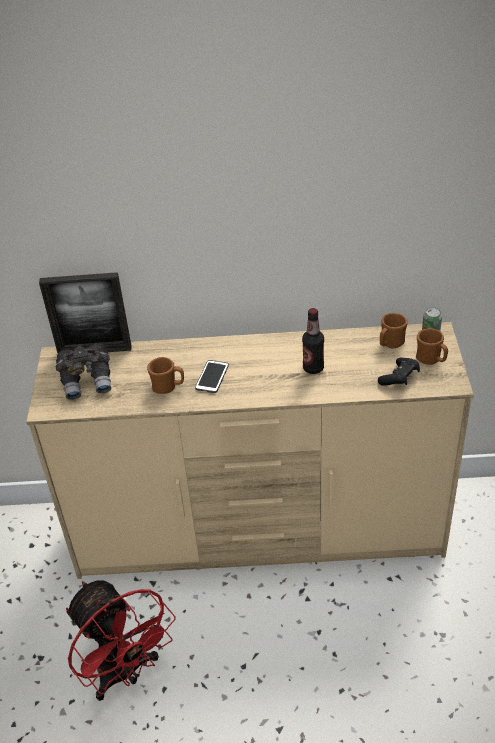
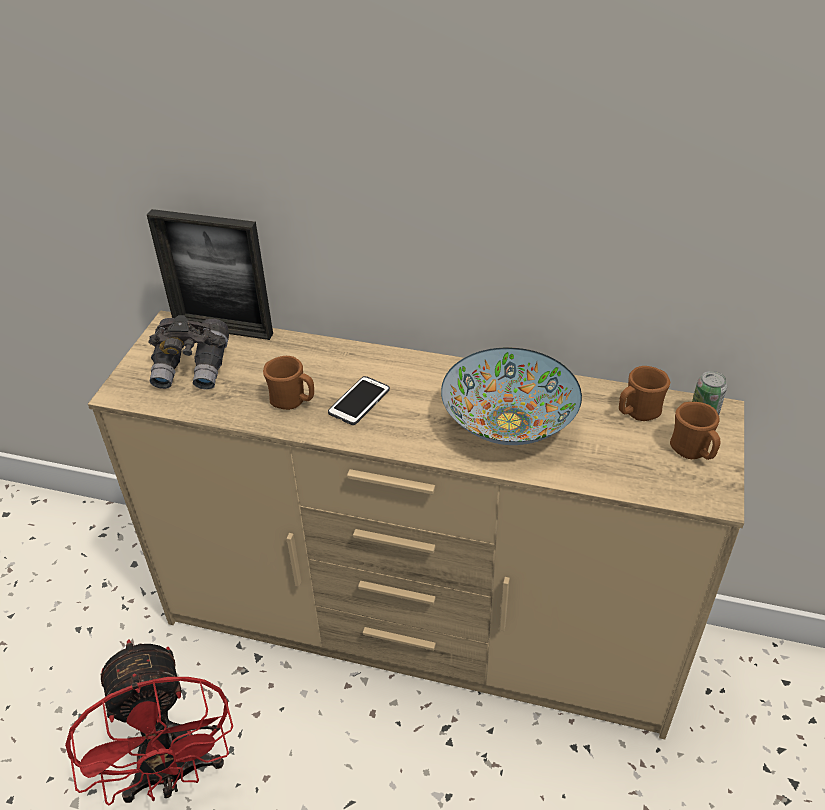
camera: 15 degrees right, 0 degrees up
(313, 368) = (508, 422): bottle -> bowl
(399, 378) = (633, 469): black game controller -> none

